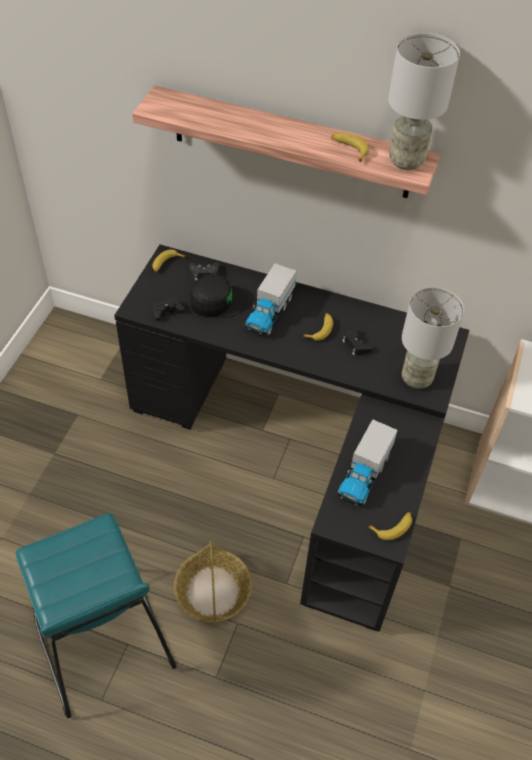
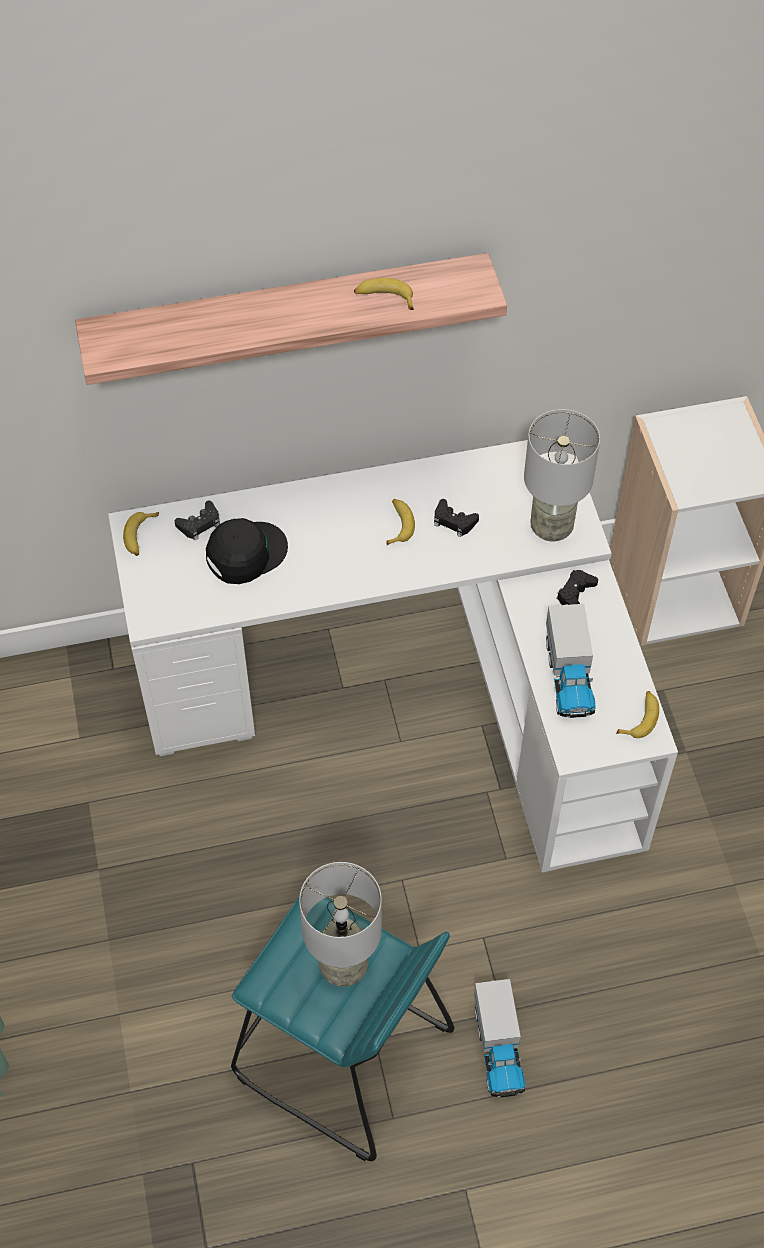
camera: 30 degrees left, 5 degrees up
(167, 311) = (194, 601): black game controller -> black game controller (575, 593)
(213, 592) = (429, 919): basket -> none
(269, 313) = (321, 535): toy truck -> toy truck (498, 1048)
(303, 453) = (414, 689): black desk -> white desk
(406, 161) = (459, 283): grey table lamp -> grey table lamp (343, 967)

